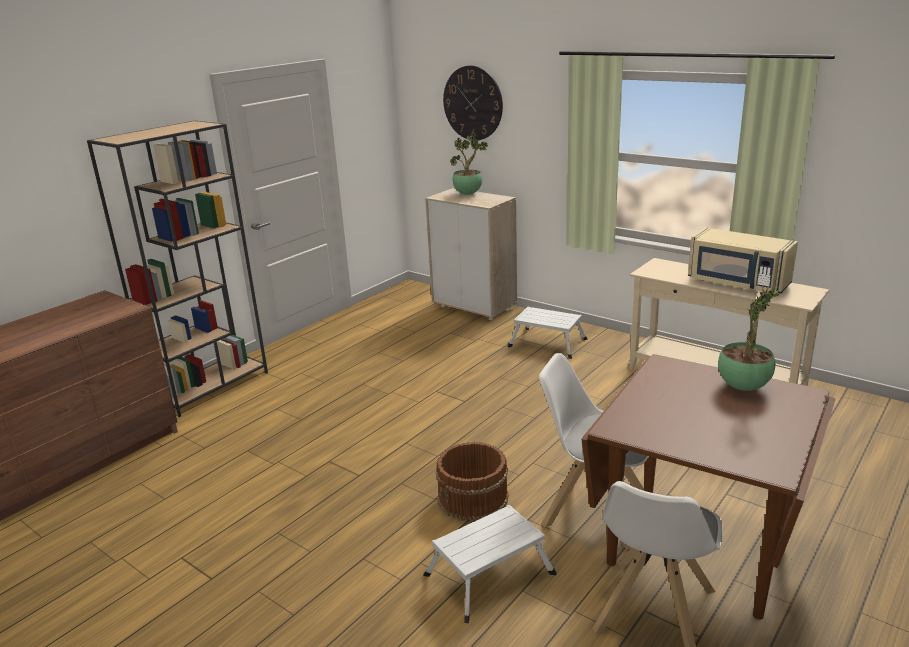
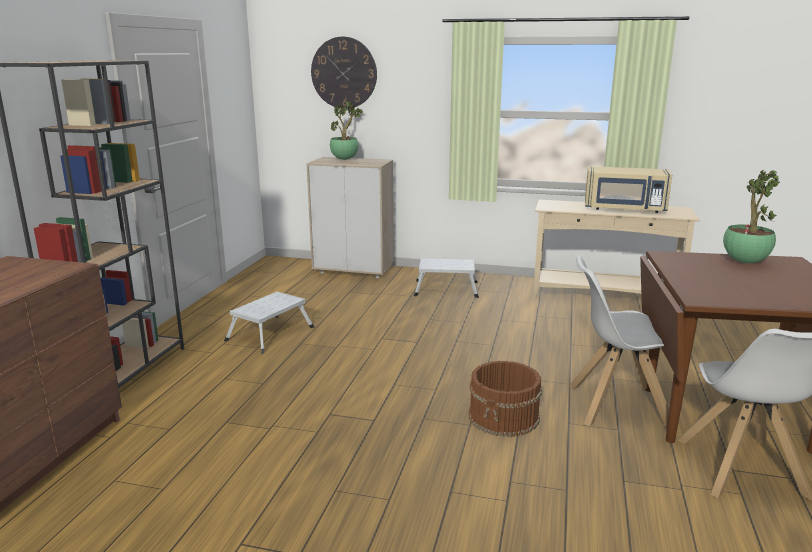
camera: 25 degrees left, 5 degrees down
(489, 574) = (582, 475): white step ladder -> white step ladder (269, 334)

